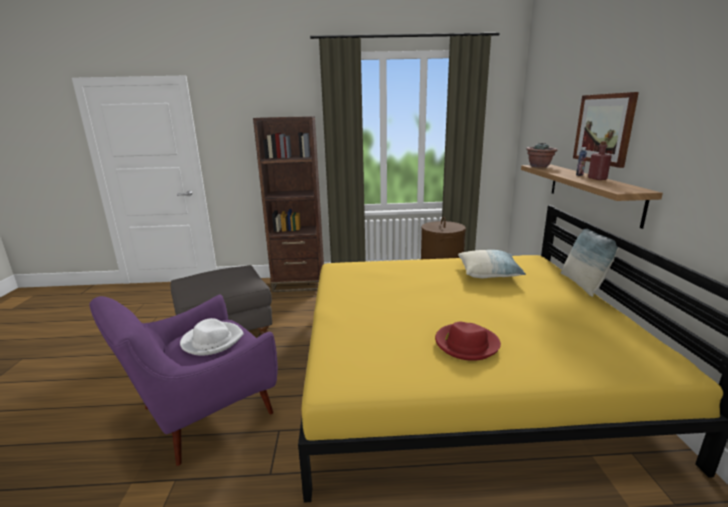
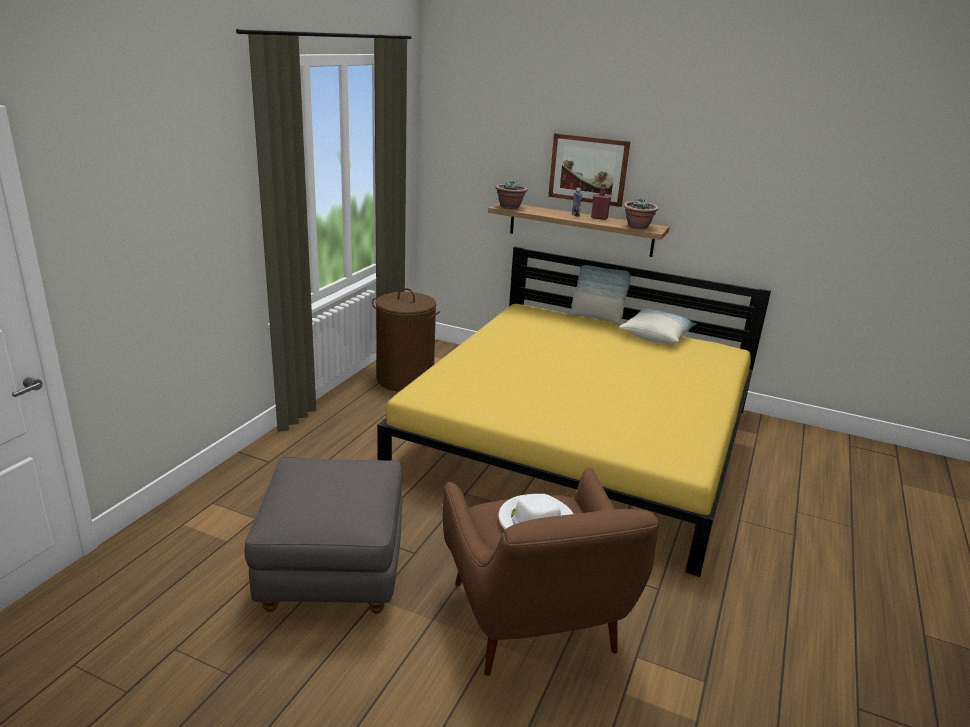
camera: 65 degrees left, 5 degrees up
(201, 414) = (535, 624): purple armchair -> brown armchair
(299, 284) = (256, 468): brown bookcase -> none
(466, 344) = (660, 394): red hat -> none
(489, 273) = (536, 336): pillow -> pillow (656, 336)
(613, 187) = (638, 227): none -> potted plant

